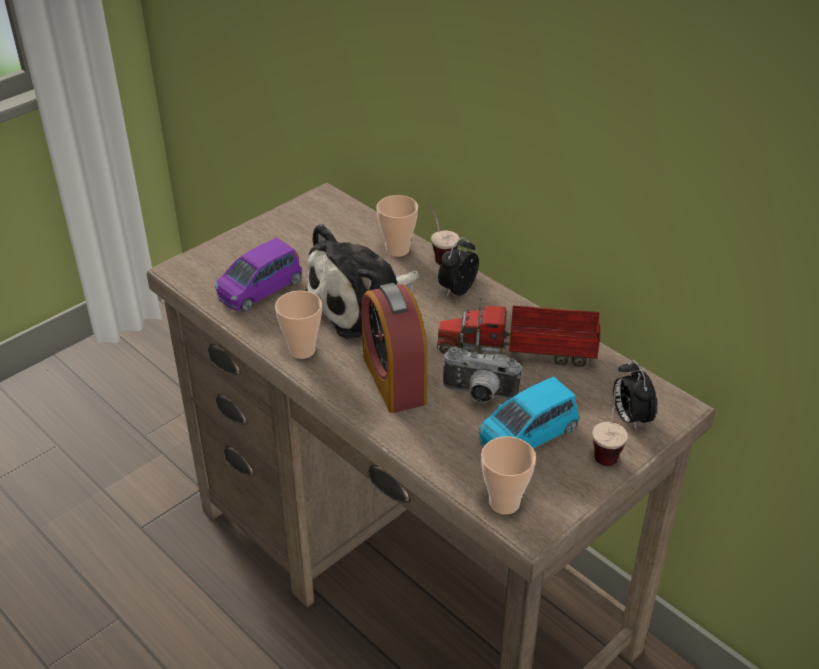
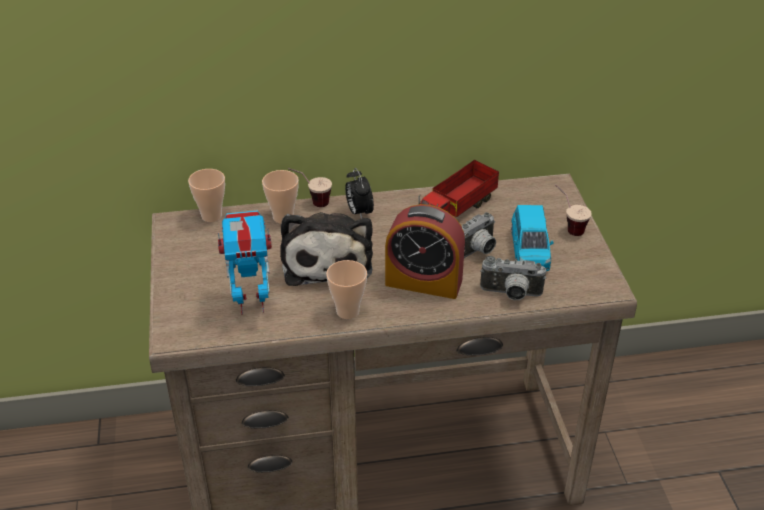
camera: 55 degrees left, 0 degrees up
(260, 290) = (251, 303): purple toy car -> toy robot
(437, 451) = (511, 294): none -> camera
(504, 503) = (580, 288): cup -> cup (211, 216)
(630, 418) = (550, 205): alarm clock -> none

